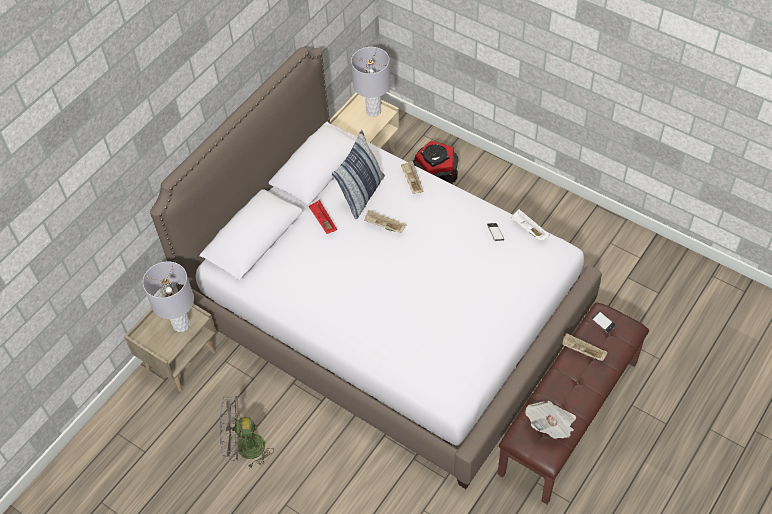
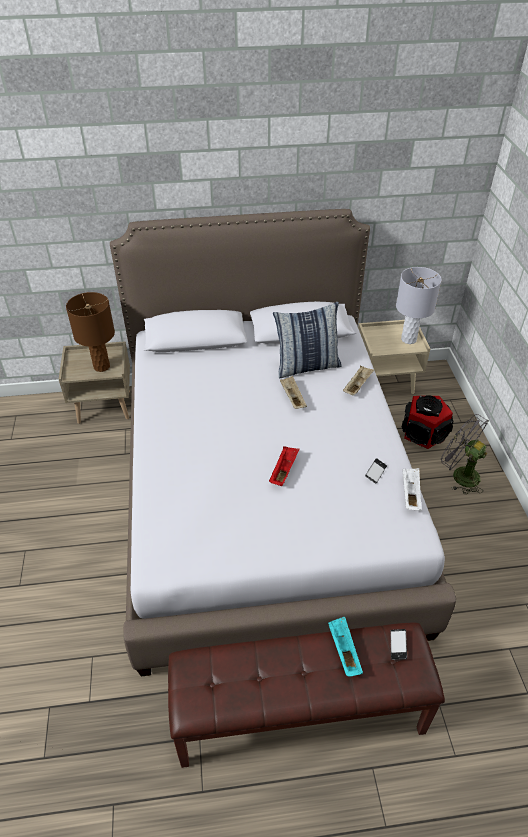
camera: 45 degrees right, 10 degrees down
(181, 324) = (101, 366): grey table lamp -> brown table lamp
(244, 448) = (58, 490): grey fan -> grey fan (459, 475)
(323, 221) = (254, 362): red tray -> red tray (283, 471)
(551, 425) = (227, 684): newspaper -> none
(582, 351) = (343, 650): beige tray -> turquoise tray

